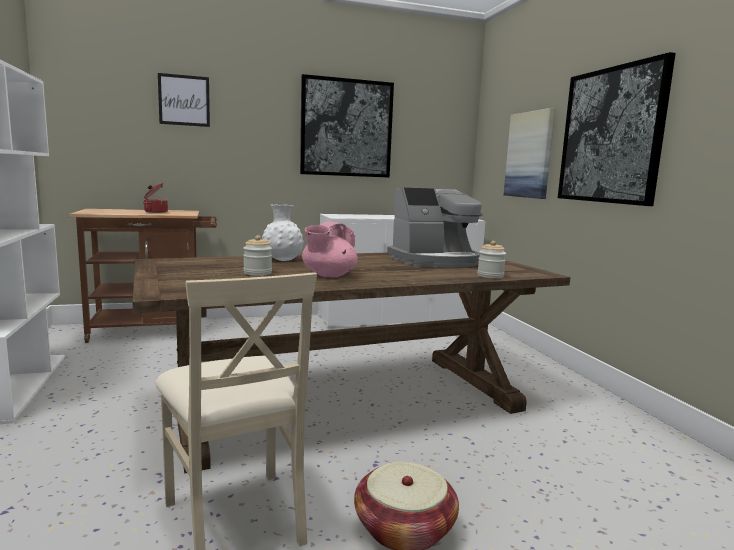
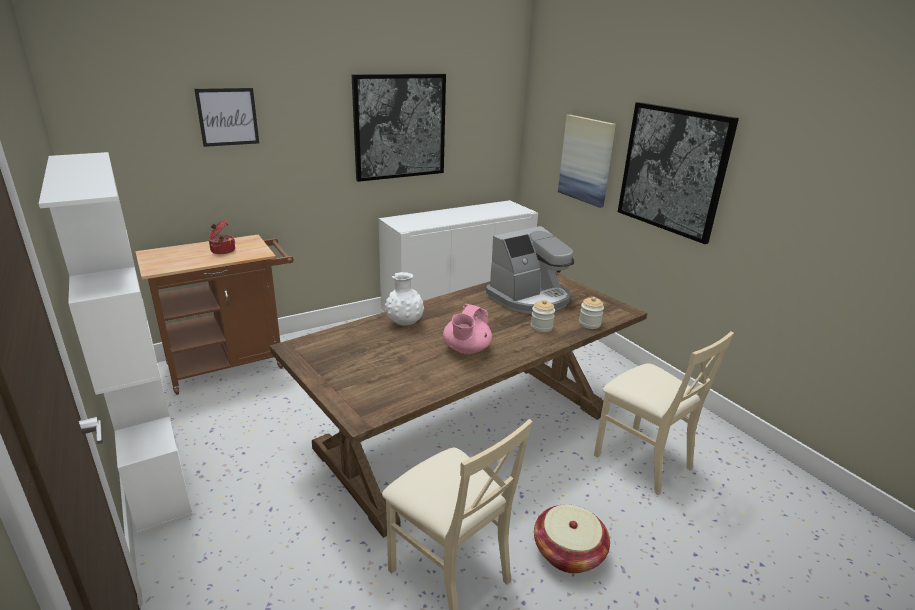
camera: 15 degrees left, 15 degrees up
(257, 273) = (405, 356): jar -> jar (541, 327)
(554, 456) = (642, 460): none -> beige chair

